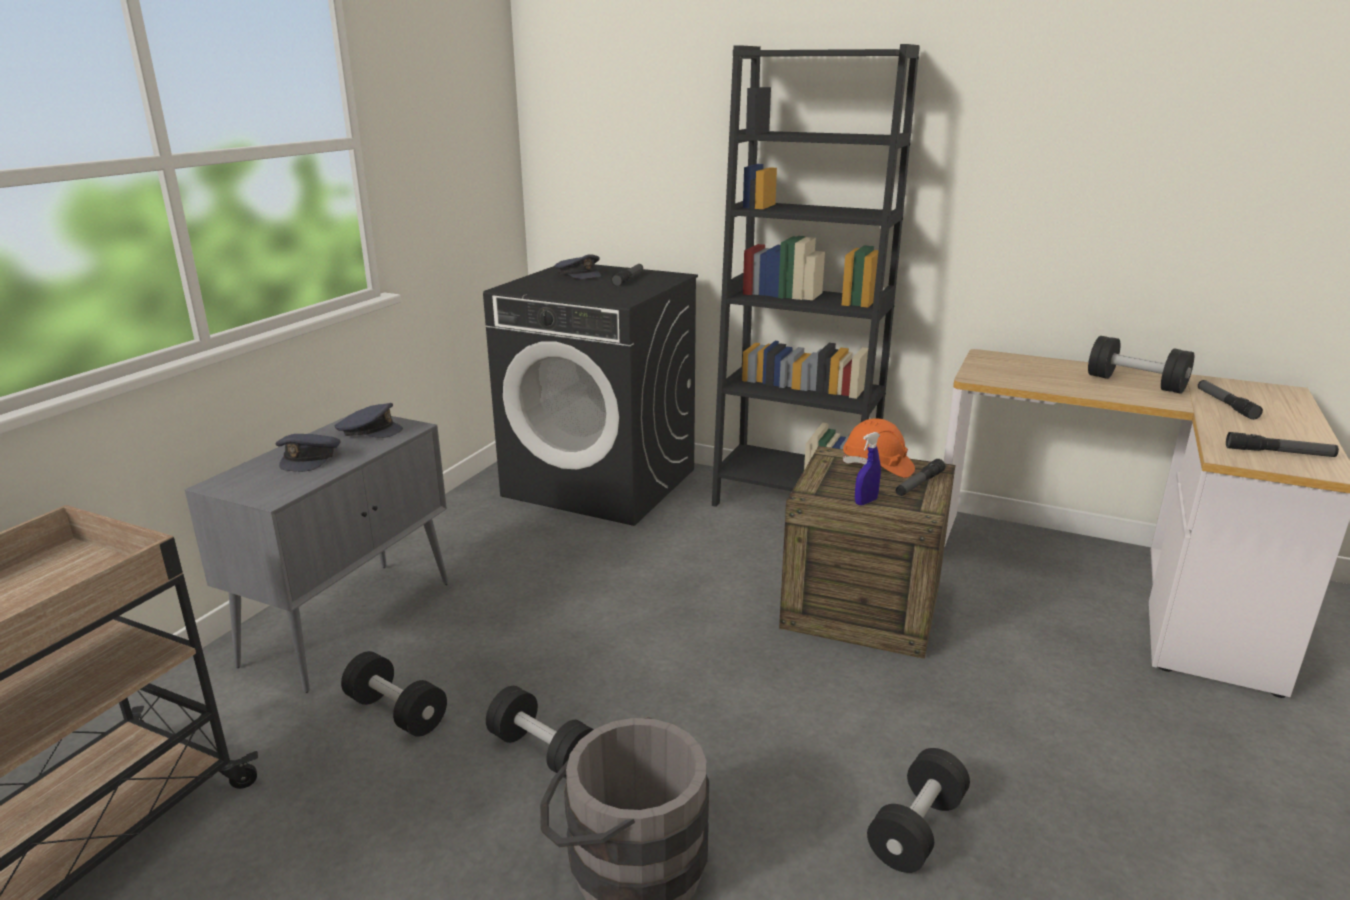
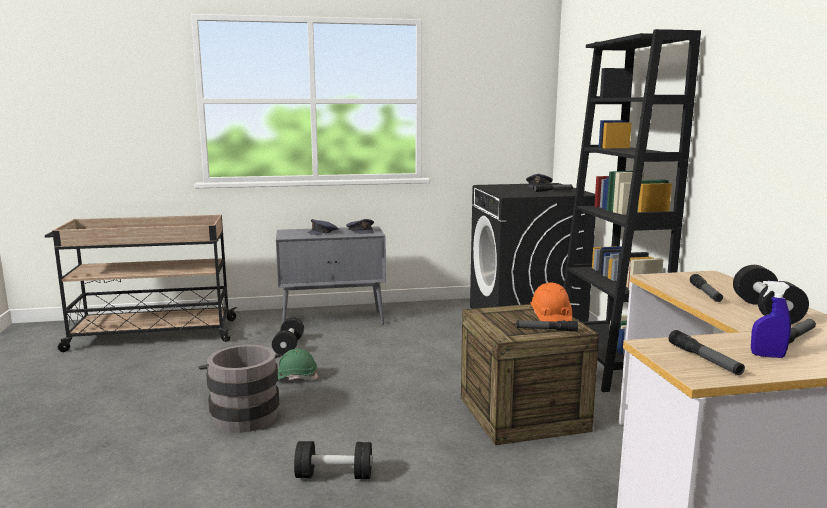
camera: 55 degrees right, 10 degrees down
(543, 751) = (295, 378): black dumbbell -> green hard hat
(866, 502) = (495, 323): blue spray bottle -> blue spray bottle (767, 356)
(1058, 380) = (705, 293): none -> flashlight

